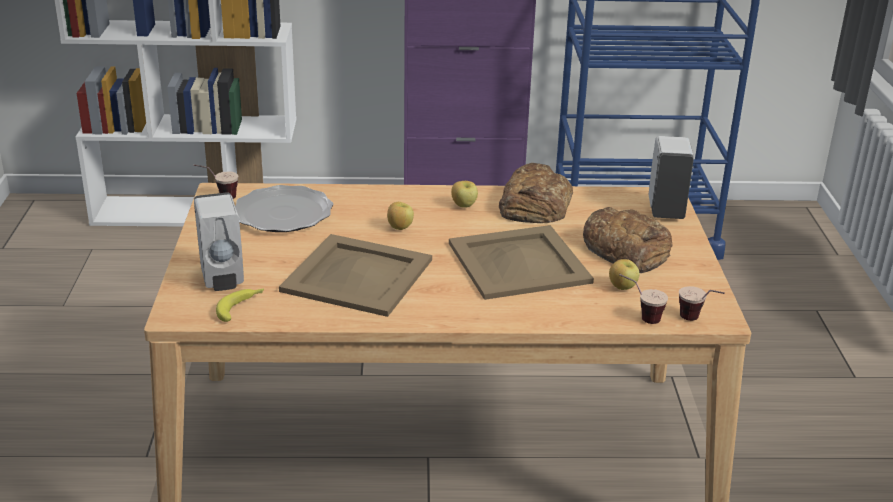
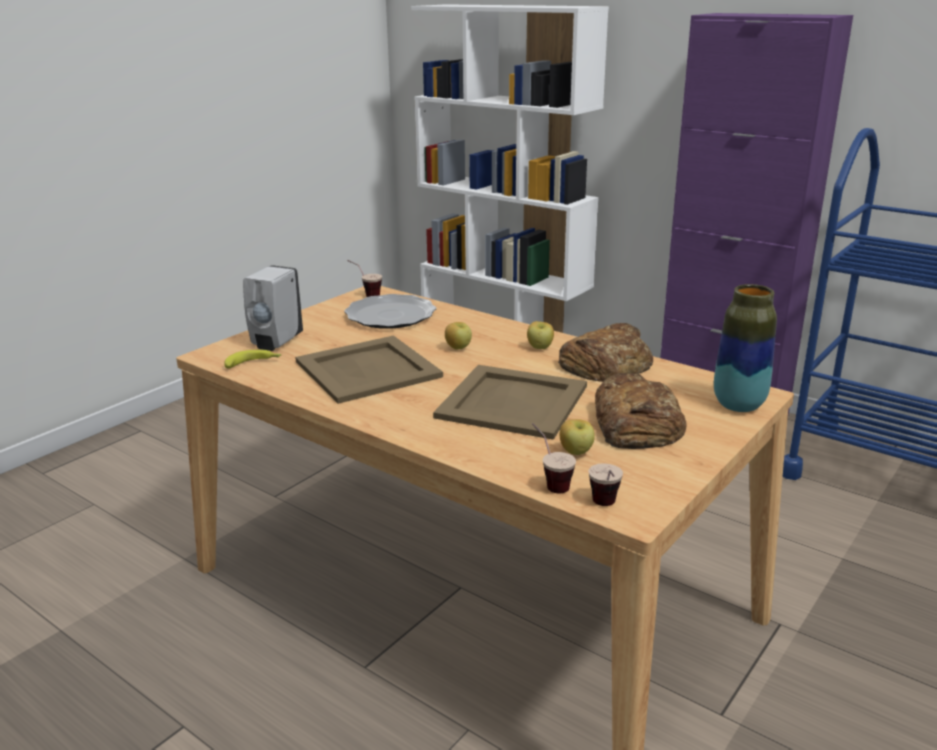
camera: 40 degrees right, 5 degrees down
(665, 209) = (738, 405): white soap dispenser -> vase

